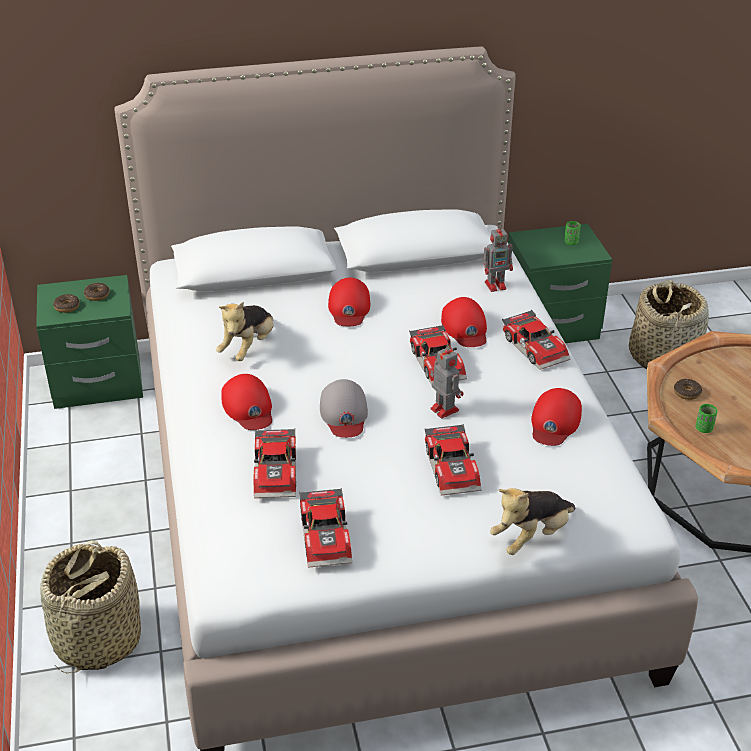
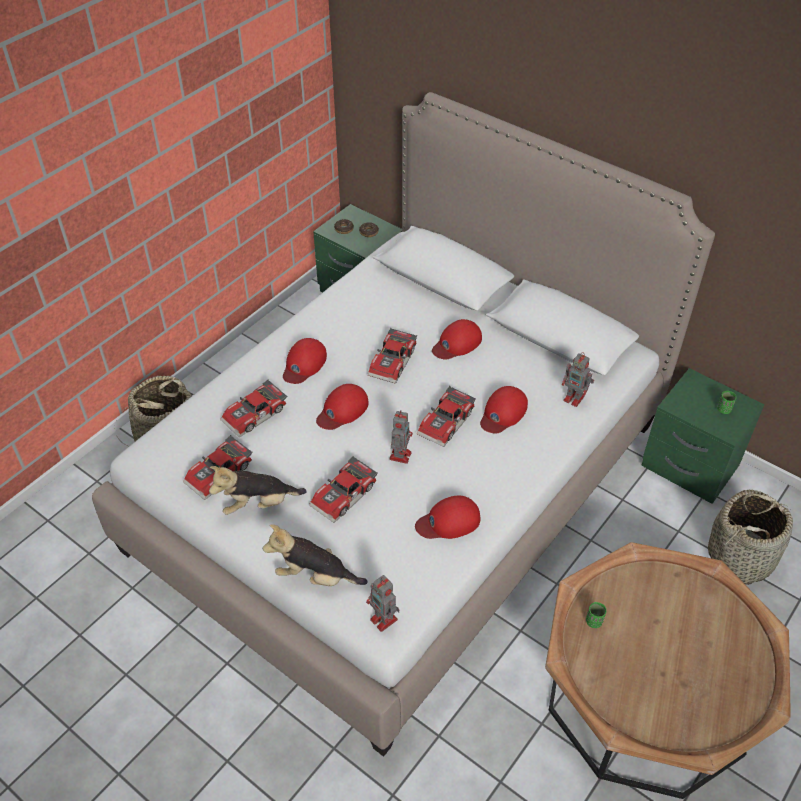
camera: 50 degrees right, 10 degrees up
(248, 347) = (362, 326): plush toy -> plush toy (258, 504)
(344, 414) = (342, 410): grey cap -> red cap
(536, 347) = (525, 463): toy car -> toy car (394, 362)
(627, 518) = (384, 620): none -> toy robot
(687, 393) = (627, 587): donut -> none

